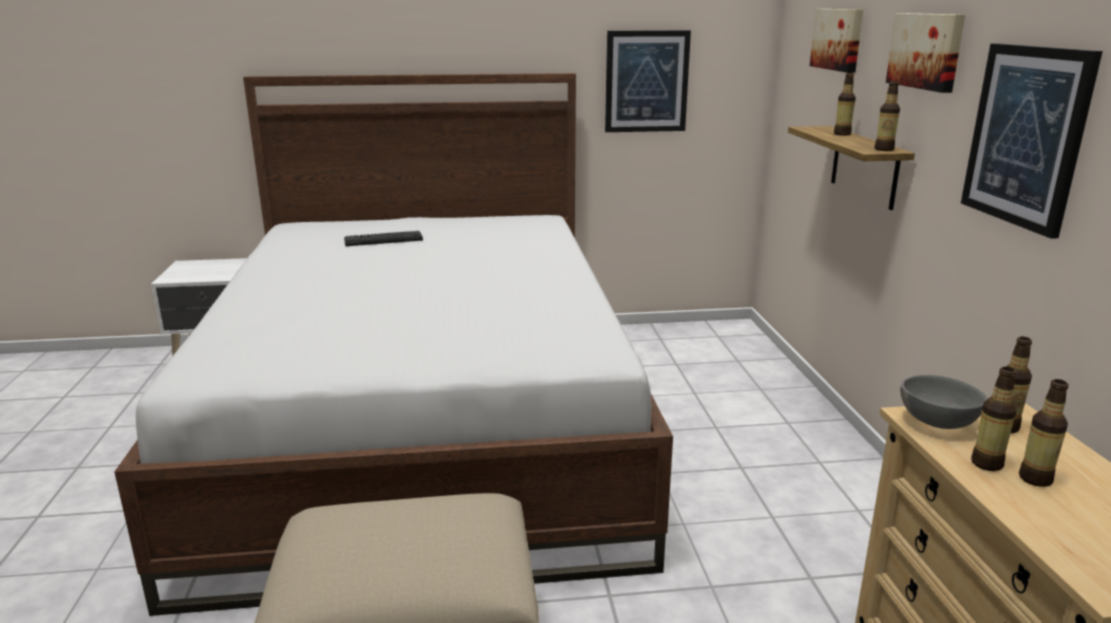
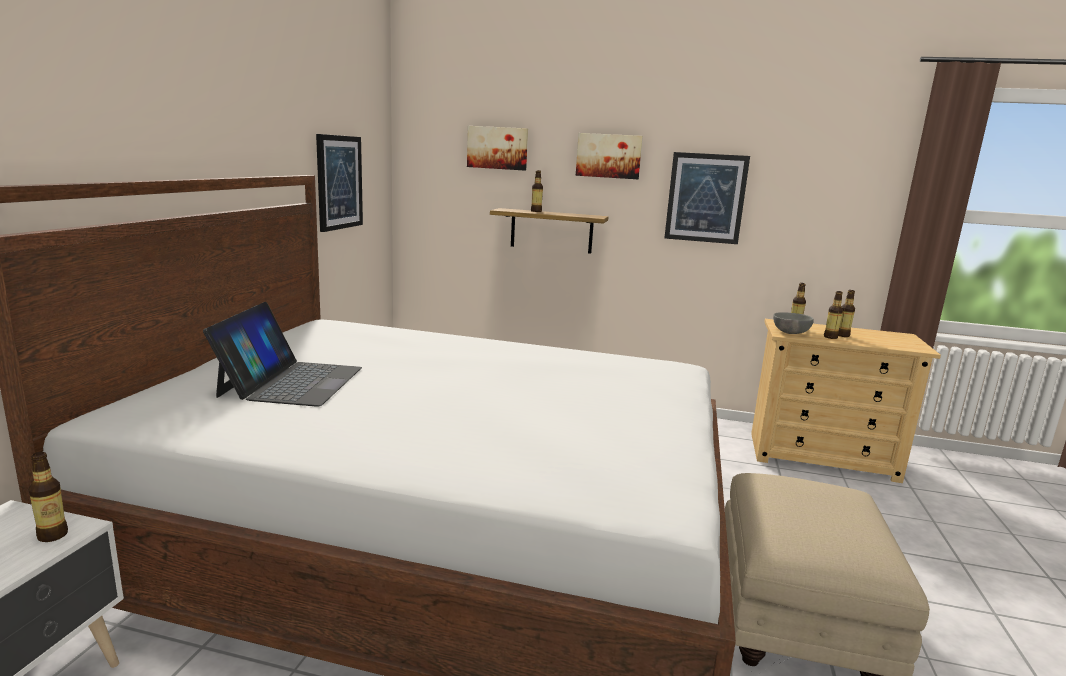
camera: 70 degrees left, 5 degrees down
(383, 240) = (291, 381): keyboard -> laptop
(884, 149) = (595, 216): bottle -> bottle (53, 535)

